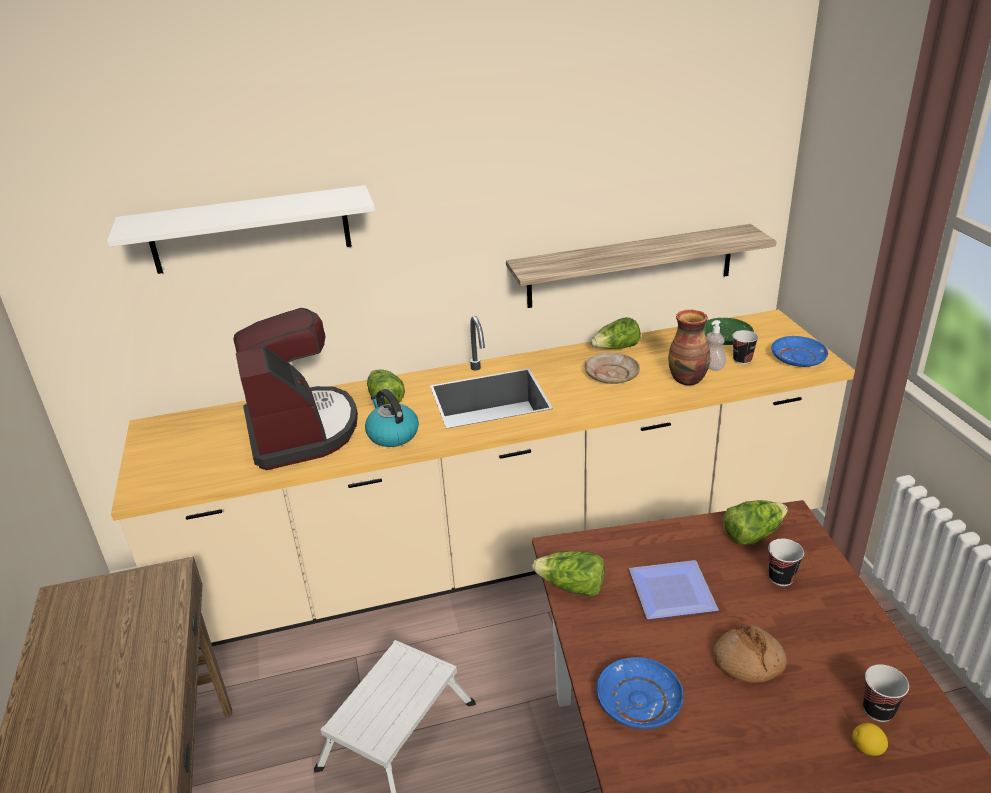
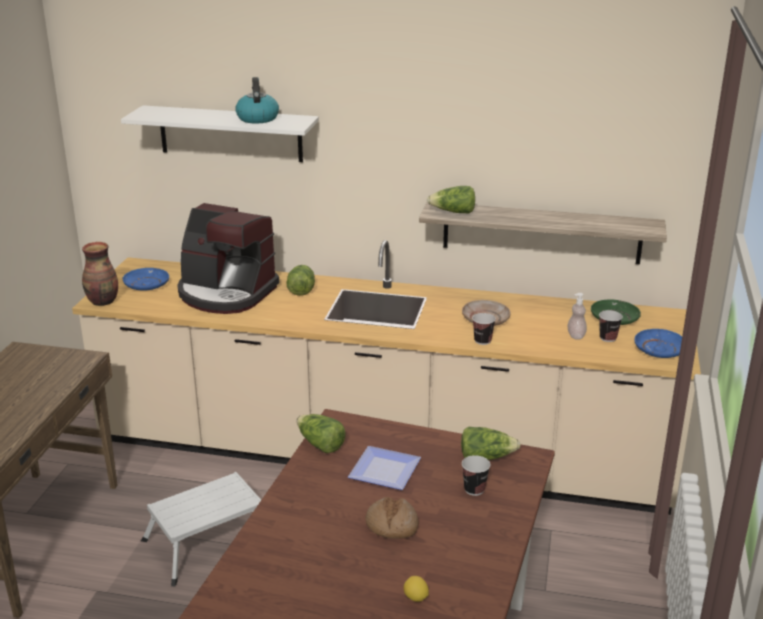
camera: 25 degrees right, 5 degrees down
(301, 430) = (226, 293): coffee machine -> coffee machine turned 105 degrees clockwise
(392, 434) = (283, 313): kettle -> kettle (257, 118)
(616, 348) = (512, 302): lettuce -> lettuce (453, 212)
(638, 701) = (294, 518): blue plate -> blue plate (146, 285)
(688, 379) = (544, 339): vase -> vase (103, 301)
(878, 710) = (450, 582): cup -> cup (482, 341)

